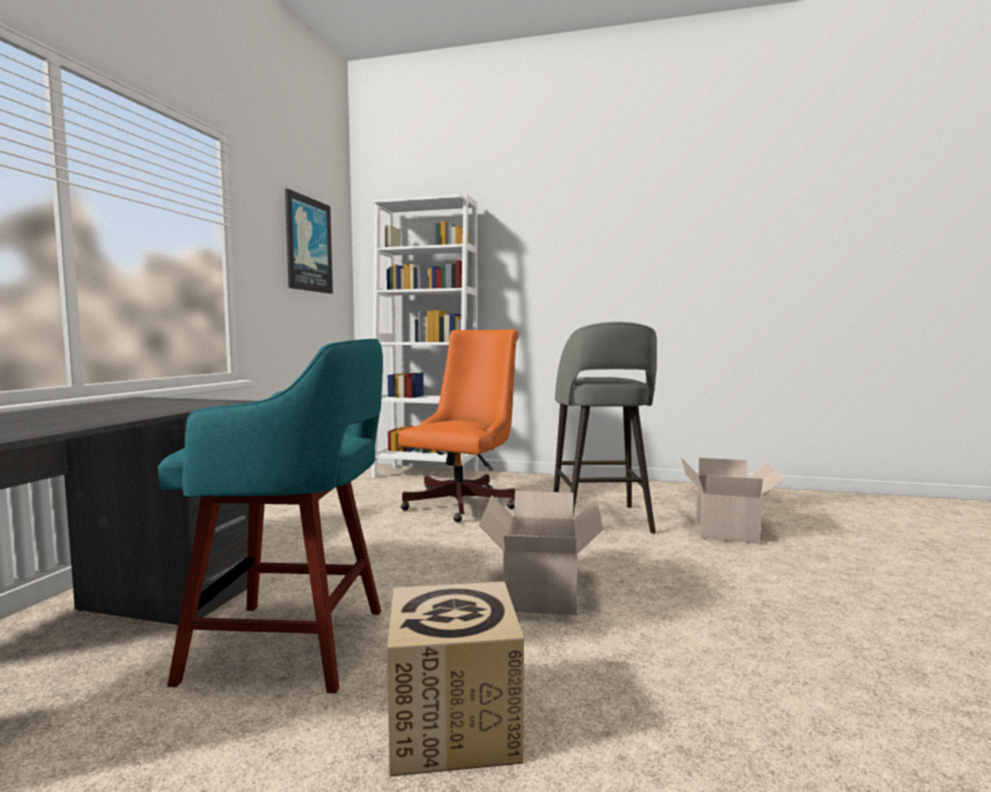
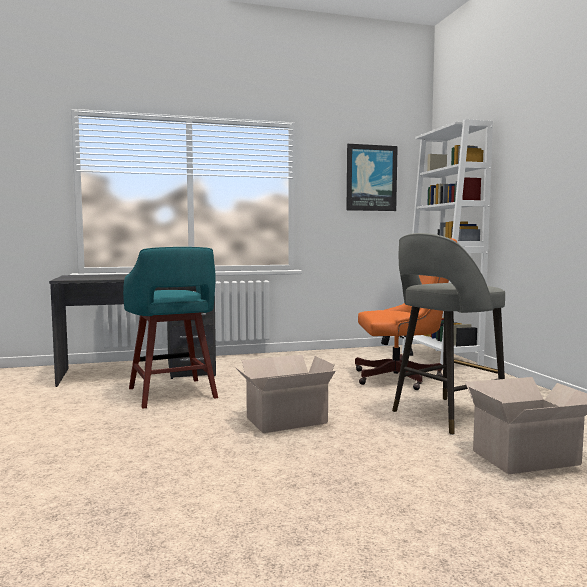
camera: 60 degrees right, 0 degrees up
(453, 725) = (133, 429): cardboard box -> none

